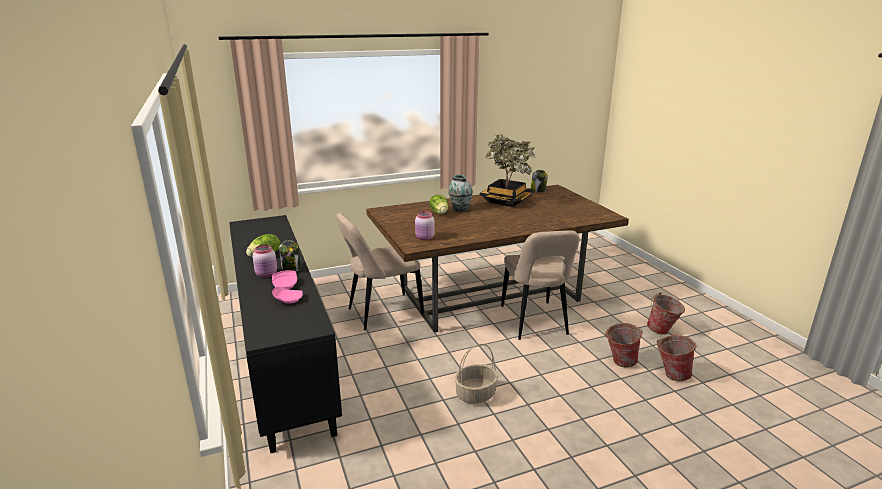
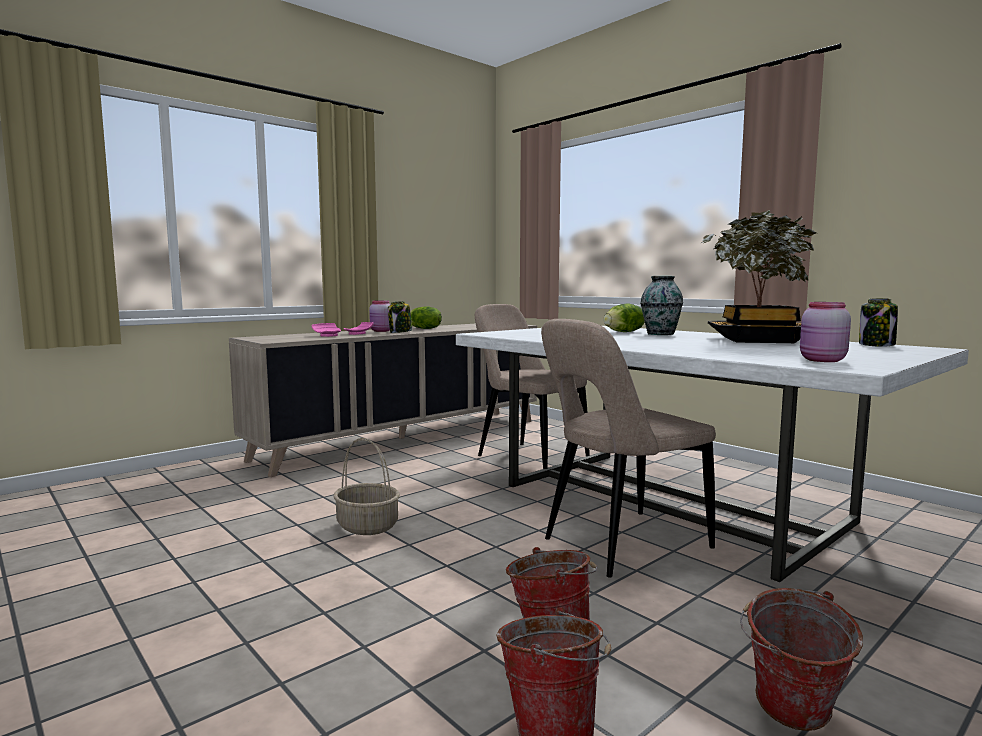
camera: 70 degrees right, 15 degrees down
(282, 354) = (404, 439): black cabinet -> beige cabinet
(425, 238) = (517, 333): pink jar -> pink jar (821, 360)
(491, 294) = (672, 504): brown dining table -> white dining table

